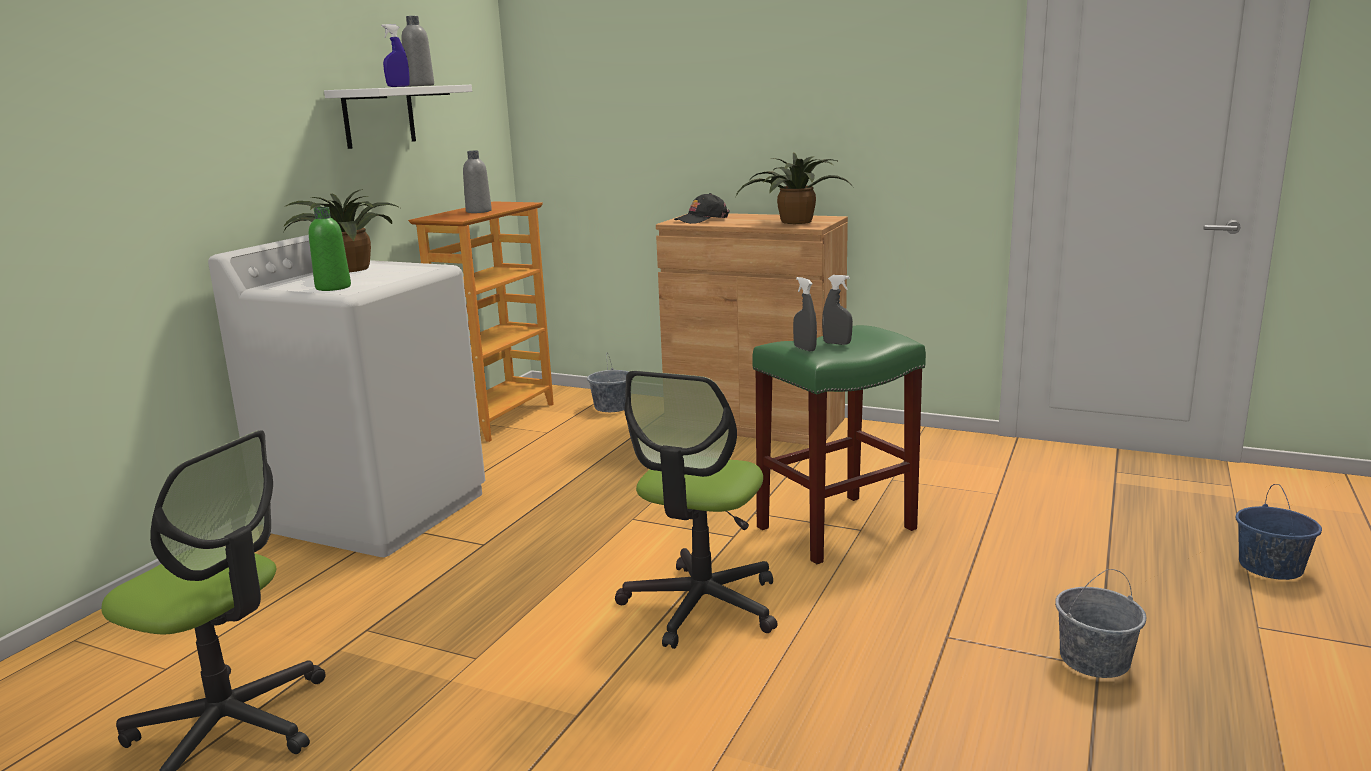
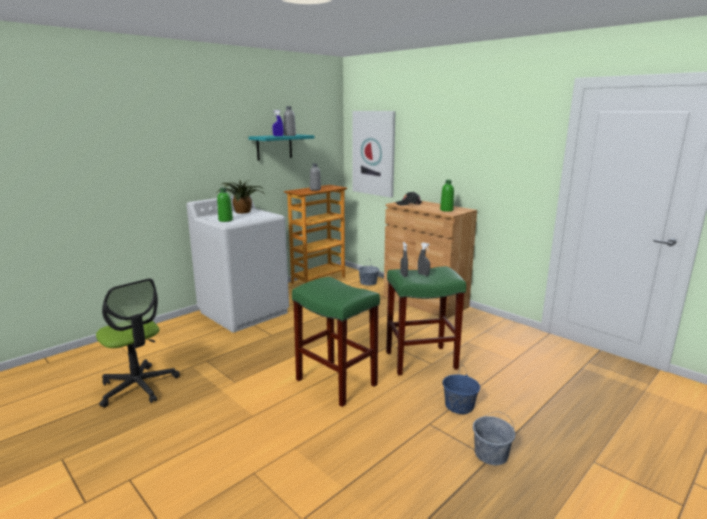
camera: 20 degrees right, 0 degrees up
(379, 116) = (274, 147): white shelf -> turquoise shelf
(591, 123) = (374, 153): none -> picture
(701, 605) = (335, 382): office chair -> green stool
(794, 222) = (446, 210): potted plant -> green bottle
(1270, 567) = (631, 433): blue bucket -> blue bucket (459, 406)

